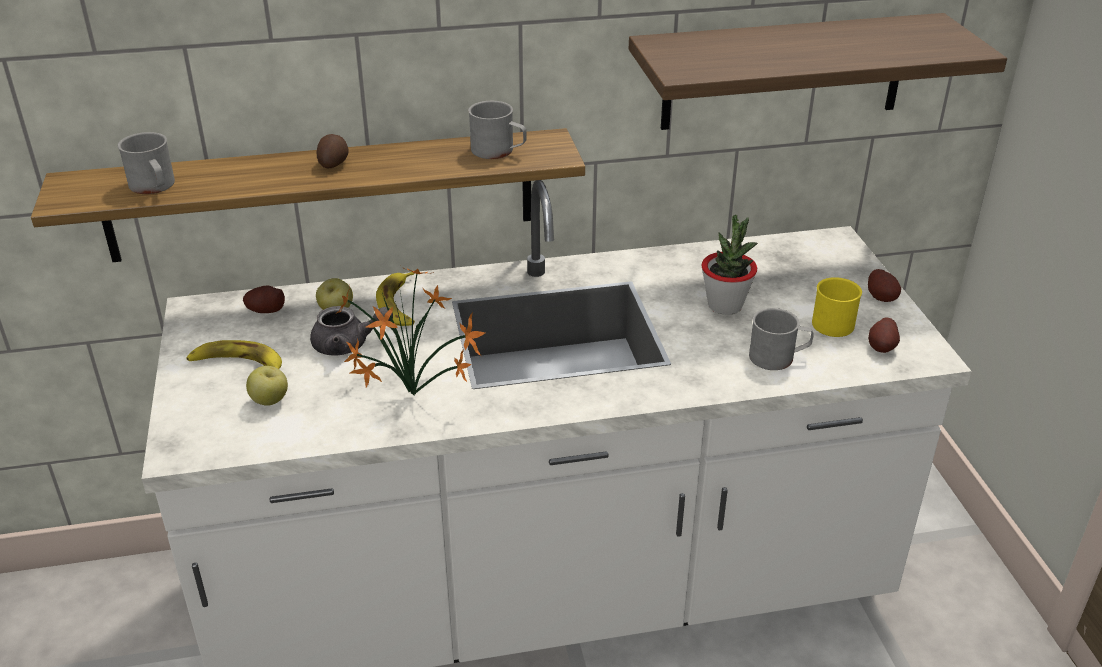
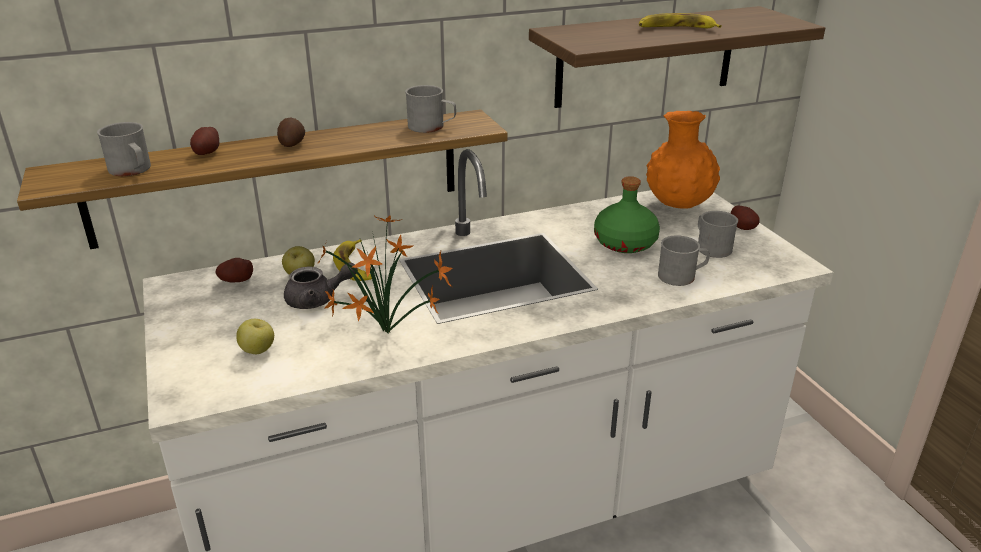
camera: 10 degrees left, 5 degrees down
(238, 364) = (221, 324): banana -> banana (676, 29)
(725, 306) = (625, 243): potted plant -> green bottle
(811, 258) = (678, 205): none -> orange vase
(830, 321) = (711, 247): yellow mug -> grey mug
(882, 347) = (758, 261): potato -> potato (207, 153)

